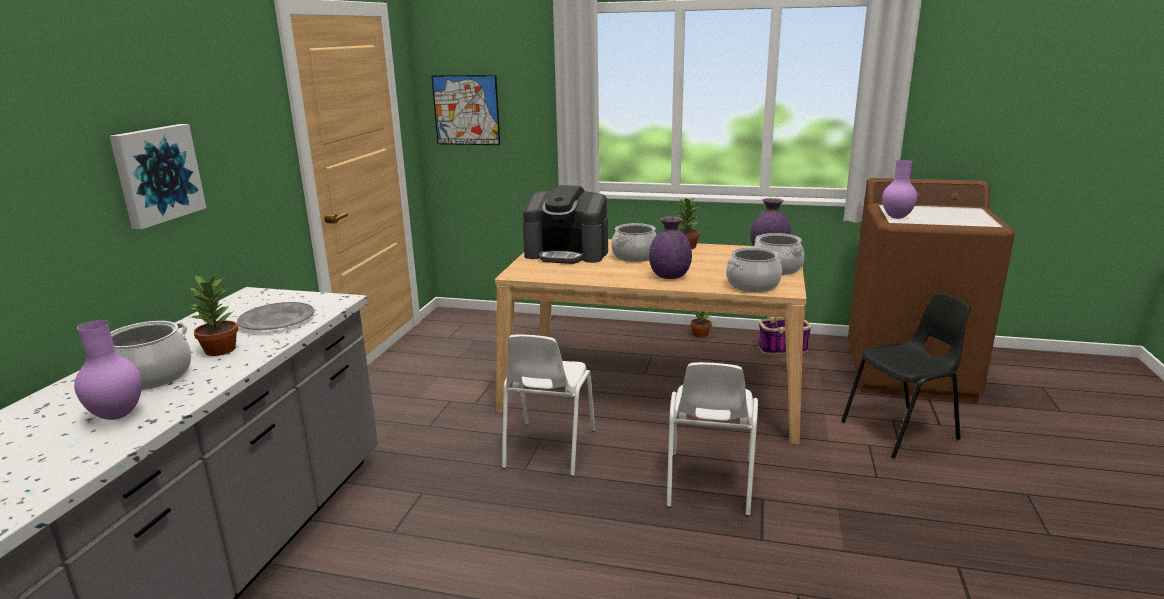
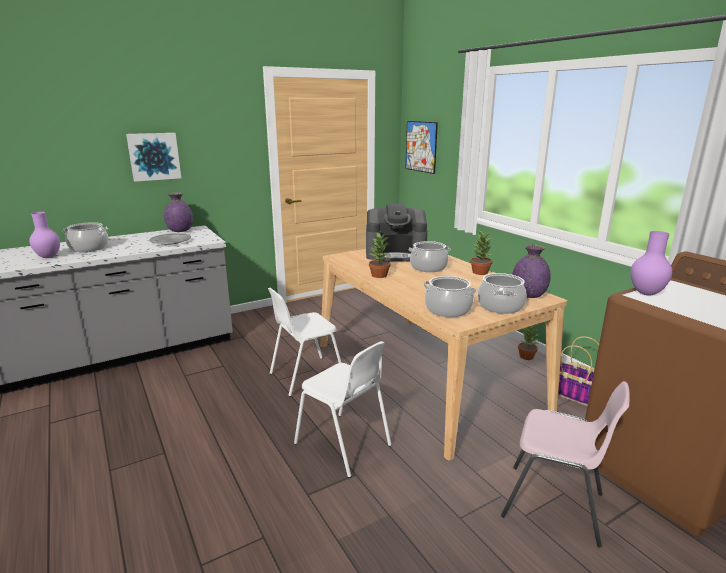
camera: 45 degrees right, 0 degrees up
(220, 350) = (127, 246): potted plant -> potted plant (379, 275)
(567, 253) = (395, 254): coffee machine -> coffee machine turned 60 degrees counterclockwise
(670, 276) = (413, 285): purple vase -> purple vase (180, 231)
(708, 484) = (343, 445): white chair -> white chair turned 105 degrees counterclockwise
(901, 431) = (554, 505): black chair -> pink chair

